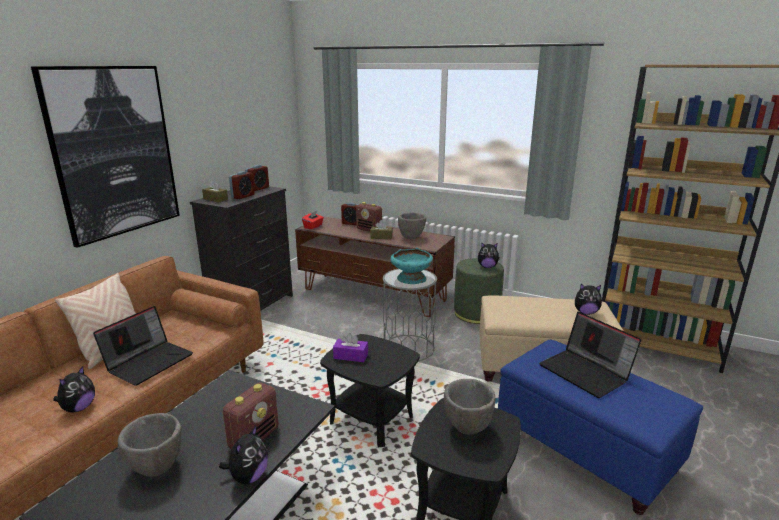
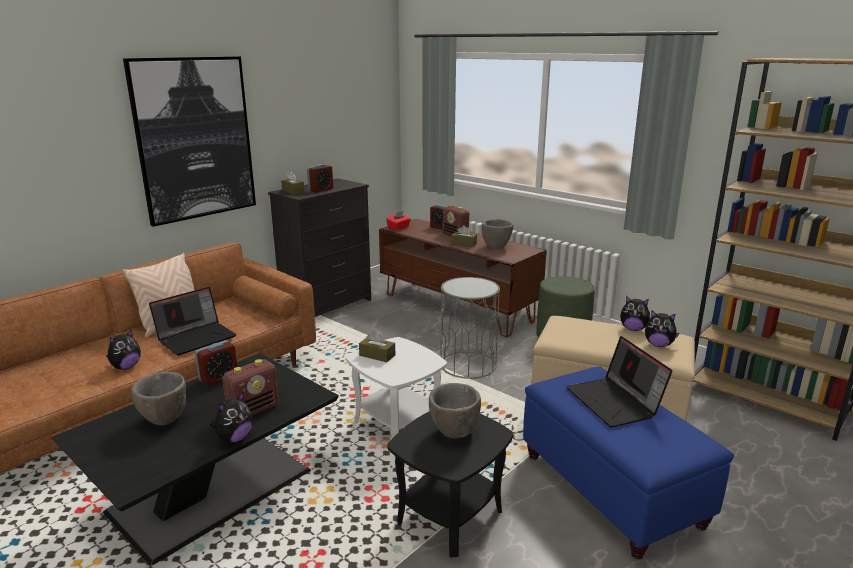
camera: 15 degrees right, 0 degrees up
(258, 188) = (341, 183): alarm clock -> alarm clock (218, 378)
(351, 356) = (377, 355): purple tissue box -> brown tissue box
(371, 419) = (397, 425): black side table -> white side table
(411, 278) = (471, 288): turquoise bowl -> none
(487, 267) = (574, 286): plush toy -> plush toy (633, 329)

